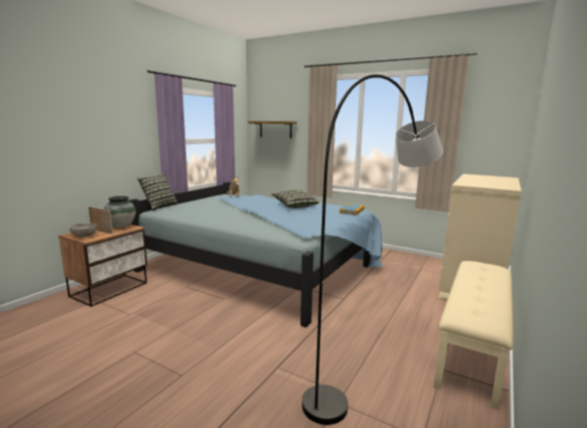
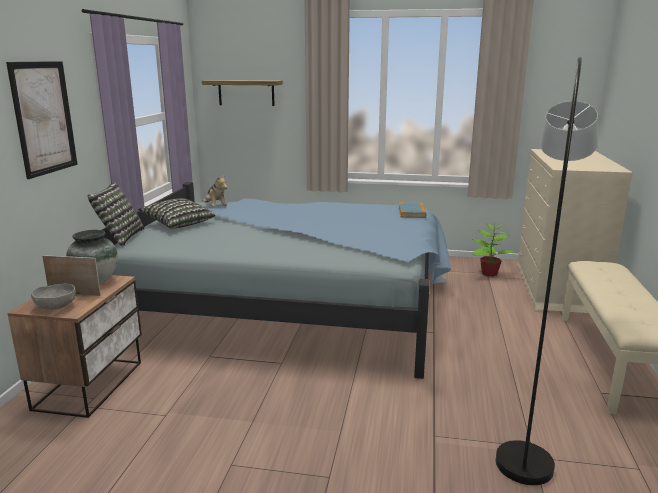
camera: 20 degrees left, 5 degrees up
(114, 130) = (44, 118): none -> picture
(295, 206) = (329, 213): pillow -> pillow (178, 223)
(423, 267) = (488, 273): none -> potted plant

